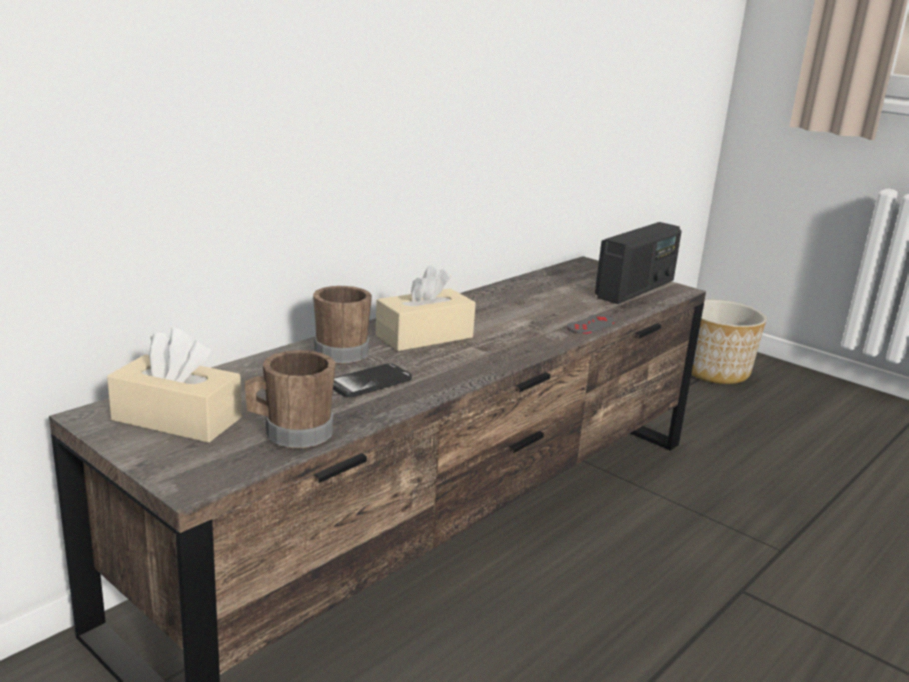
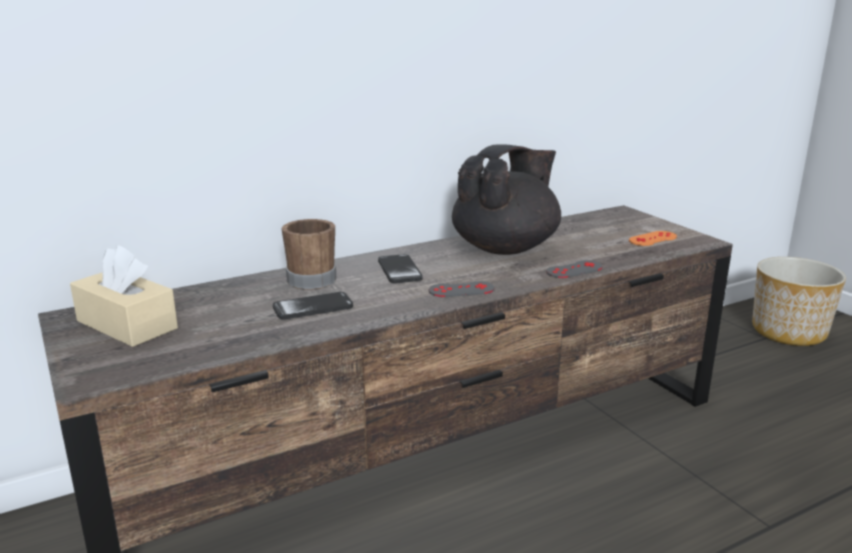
camera: 20 degrees right, 0 degrees up
(290, 433) = (205, 346): brown mug -> none
(424, 336) = (399, 270): beige tissue box -> phone
(502, 352) = (461, 290): none -> grey game controller
(509, 306) = (506, 248): none -> black teapot
(636, 289) = (652, 239): radio -> orange game controller

